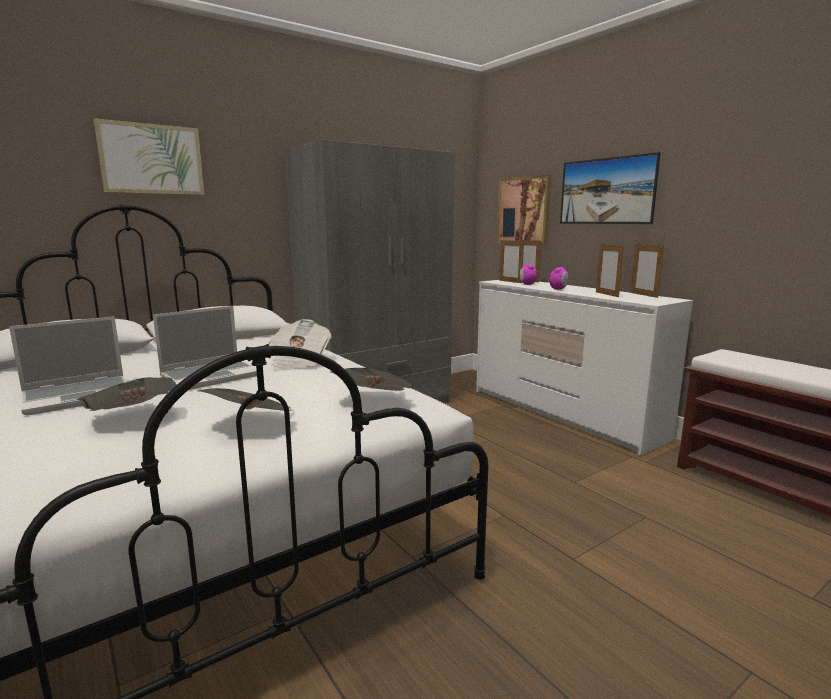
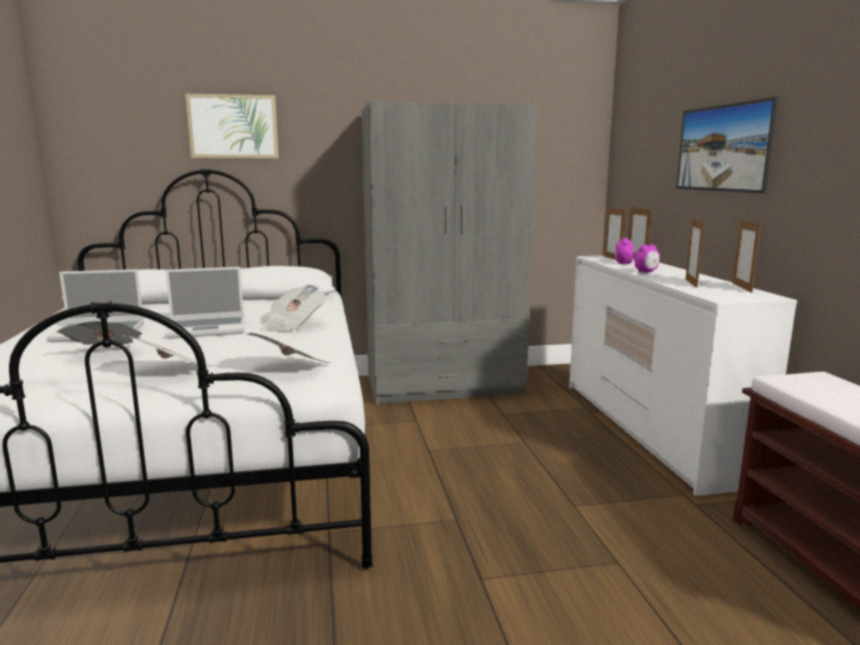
camera: 25 degrees right, 0 degrees up
(524, 210) = (646, 171): picture -> none

